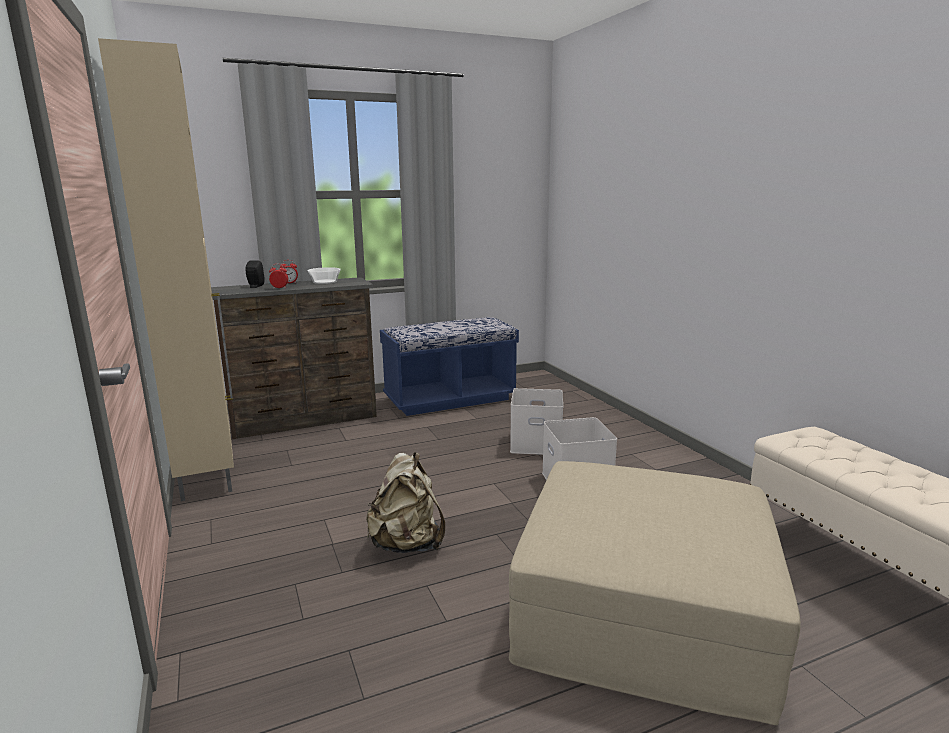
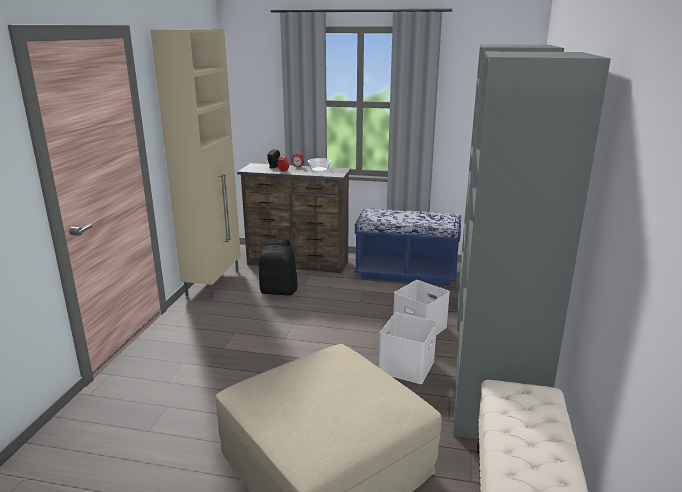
camera: 35 degrees right, 5 degrees up
(321, 455) = (279, 291): none -> black backpack
(407, 544) = (256, 364): beige backpack -> none
(633, 446) = (491, 355): none -> grey wardrobe

